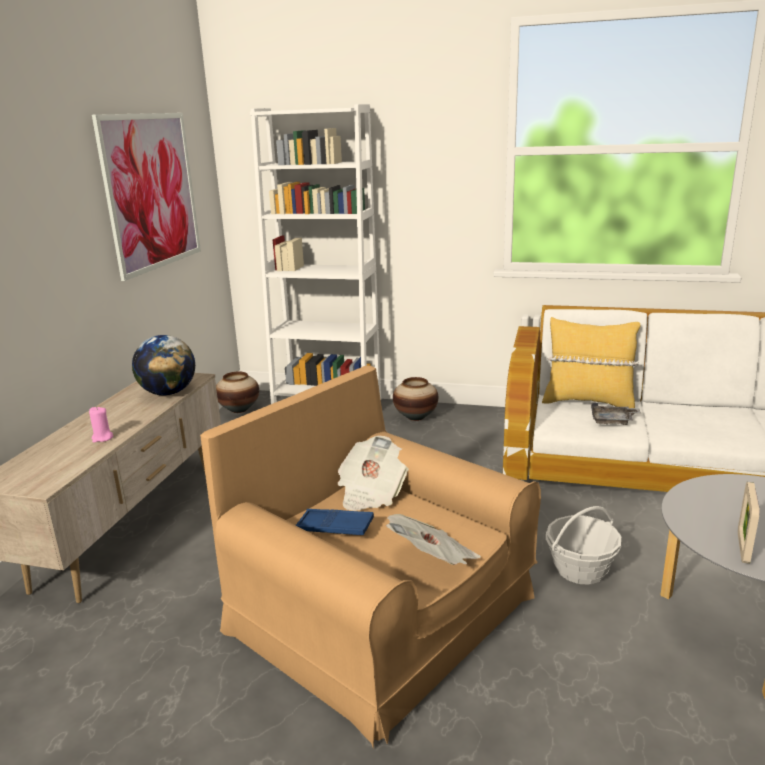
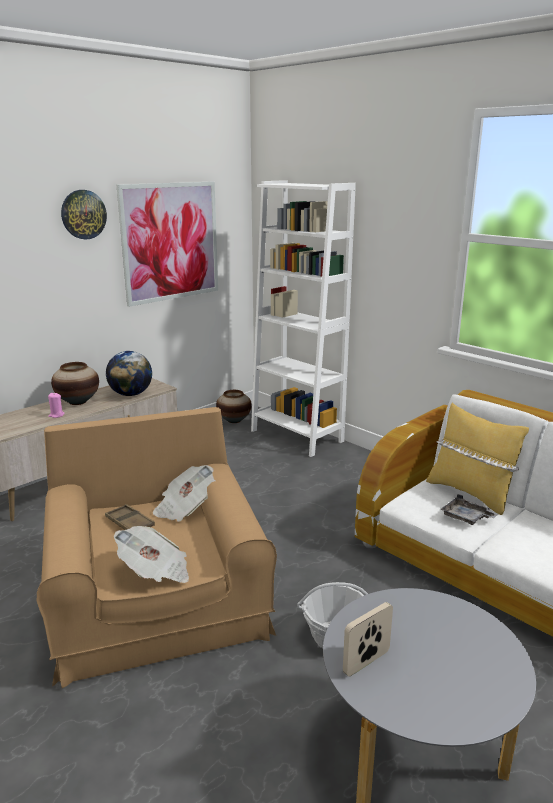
camera: 30 degrees right, 0 degrees up
(63, 156) = (83, 214): none -> wall clock
(335, 527) = (129, 523): blue tray -> brown tray
(415, 417) = (354, 464): vase -> vase (78, 402)

